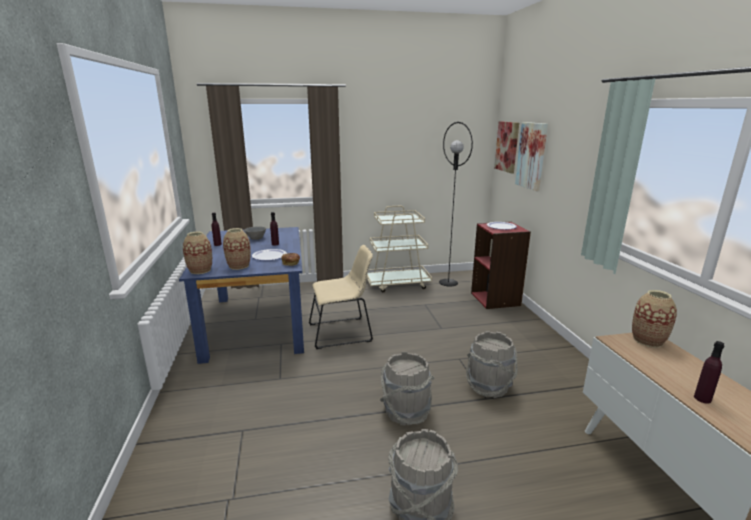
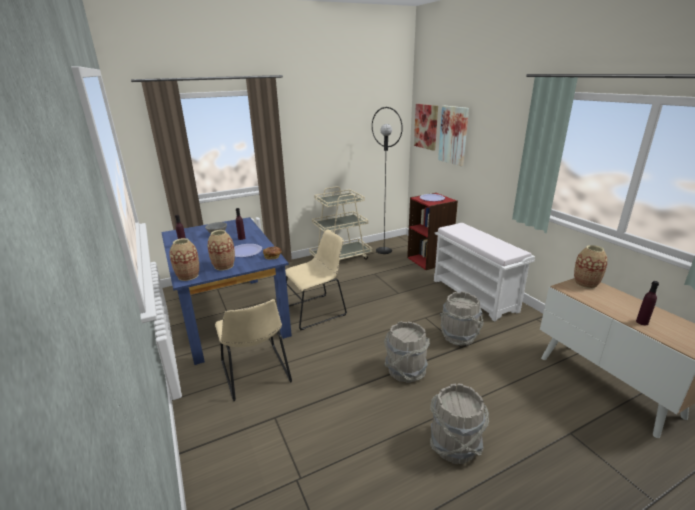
camera: 15 degrees left, 5 degrees up
(249, 383) = (256, 374): none -> beige chair
(532, 344) = (475, 295): none -> white bench

